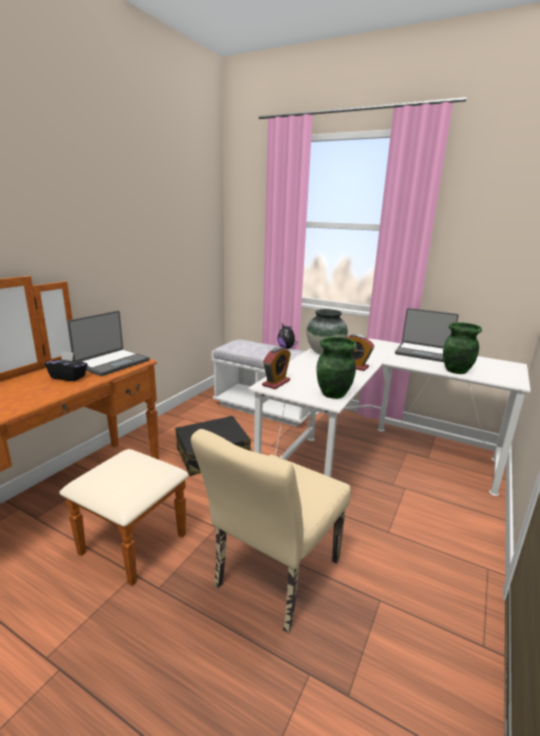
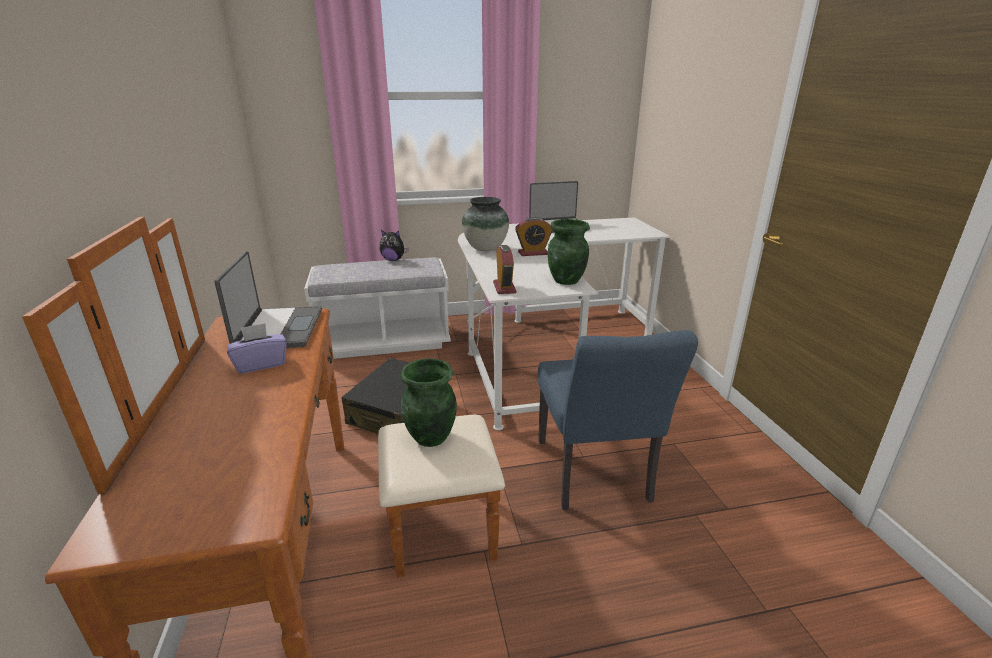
camera: 40 degrees left, 5 degrees up
(68, 377) = (261, 364): black tissue box -> purple tissue box
(272, 579) = (595, 476): beige chair -> blue chair
(456, 371) = (606, 235): green vase -> green vase (431, 437)

